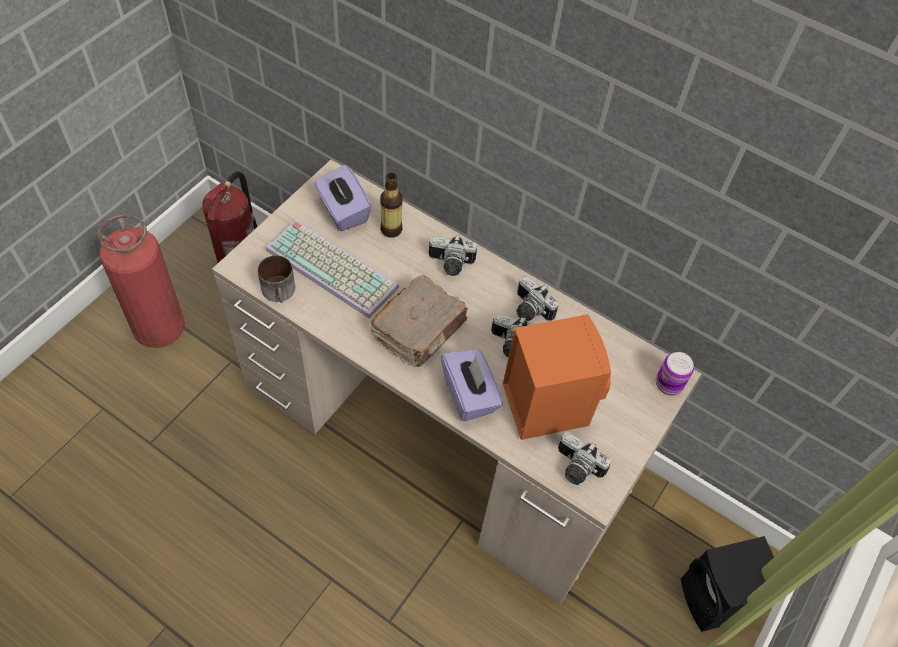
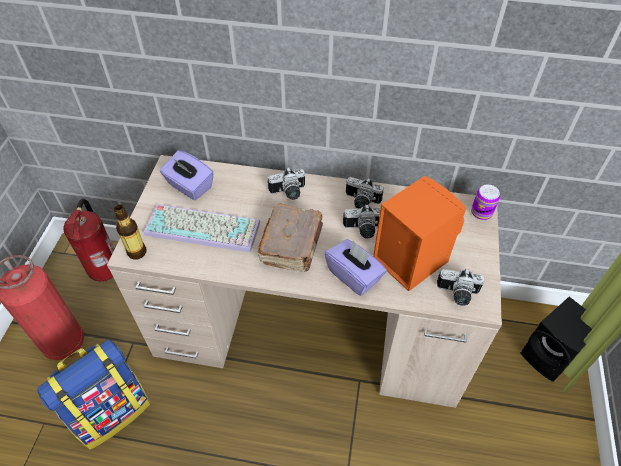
camera: 20 degrees left, 5 degrees down
(175, 426) = (111, 410): none -> backpack
(280, 292) = (171, 260): mug -> none
(391, 229) = (232, 185): bottle -> bottle (137, 252)

